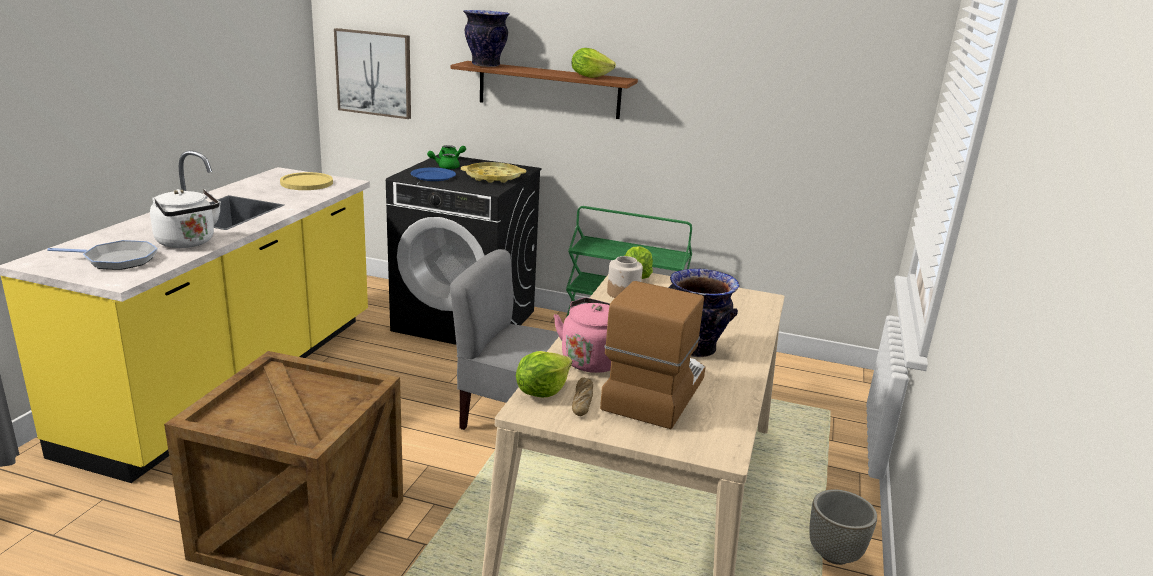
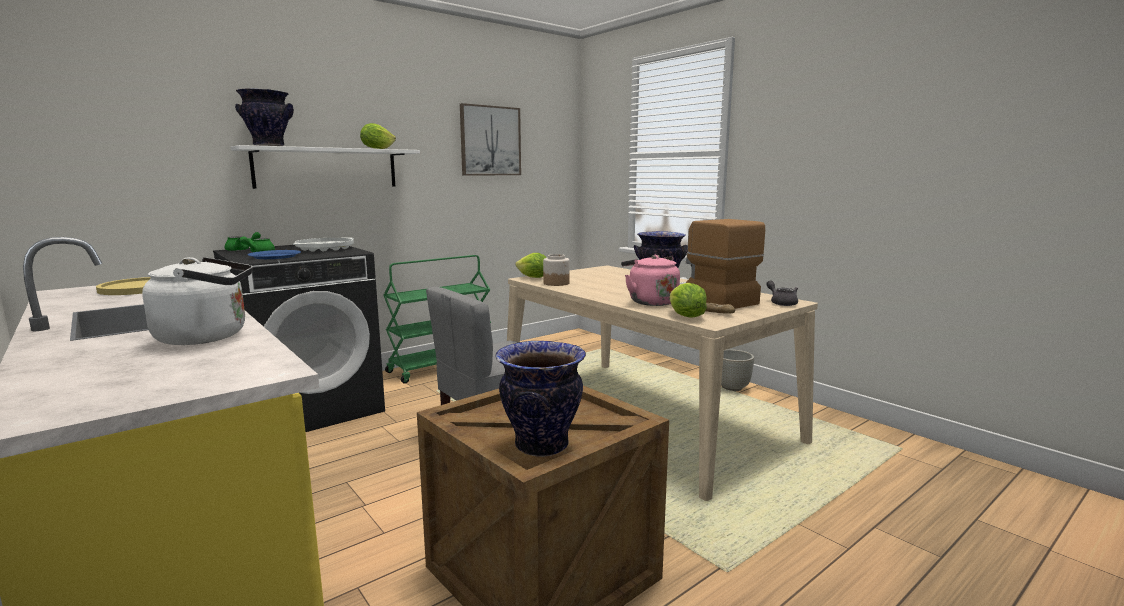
camera: 55 degrees left, 10 degrees down
(117, 260) = (178, 369): frying pan -> none
(244, 416) = (540, 445): none -> vase
(374, 73) = (93, 171): picture -> picture (490, 141)
(493, 177) = (325, 249): yellow tray -> white tray
(549, 90) = (327, 168): brown shelf -> white shelf
(701, 445) = (781, 303): none -> grey teapot

